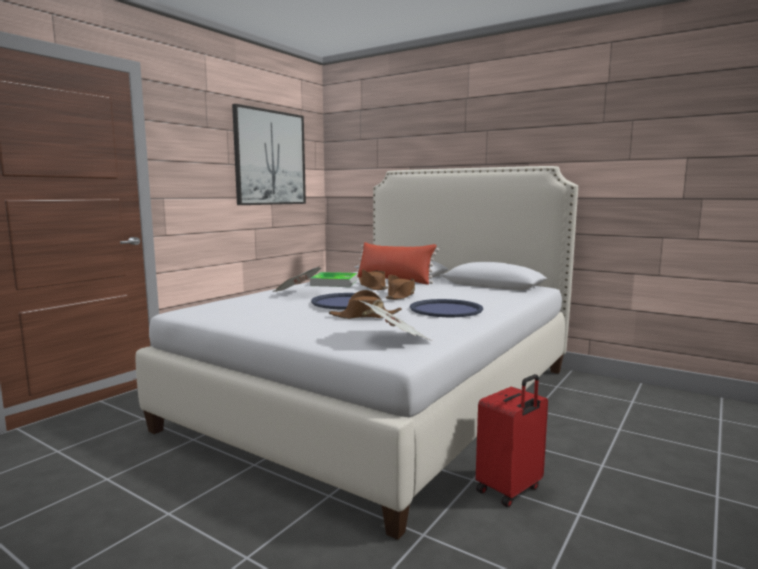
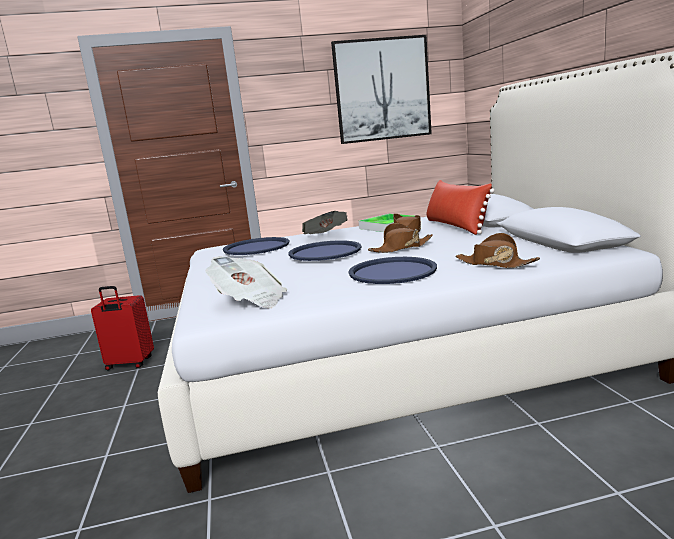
camera: 45 degrees right, 5 degrees up
(255, 305) = (256, 247): none -> blue tray
(365, 316) = (301, 270): brown hat -> brown hat (495, 264)
(510, 490) = (341, 499): red suitcase -> red suitcase (129, 364)

